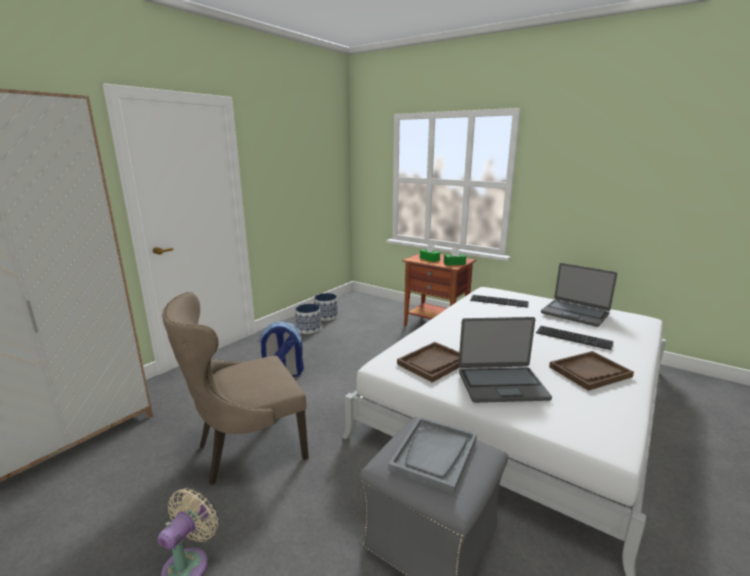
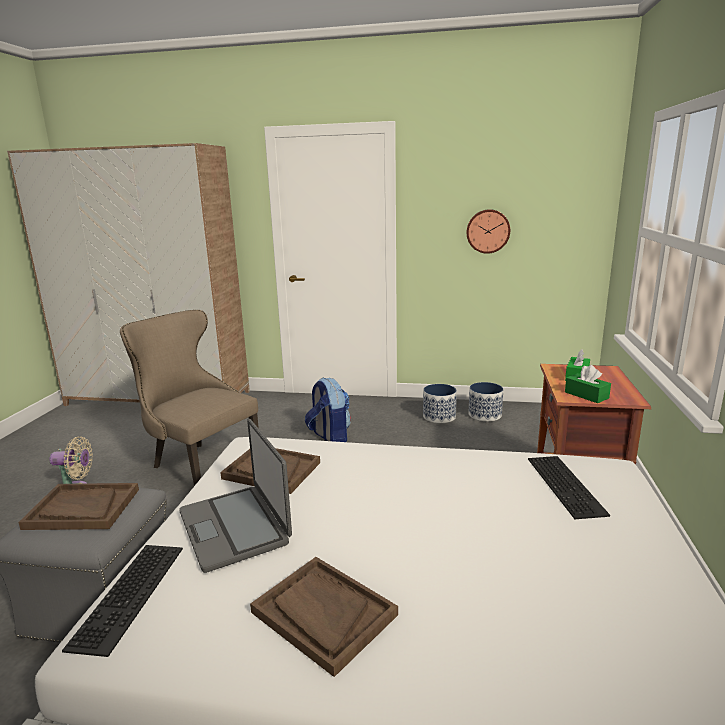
camera: 65 degrees right, 0 degrees up
(297, 187) = (488, 231): none -> wall clock
(434, 454) = (82, 509): grey tray -> brown tray
(574, 337) = (468, 587): keyboard -> keyboard (131, 595)
(575, 313) = (603, 578): laptop -> none

